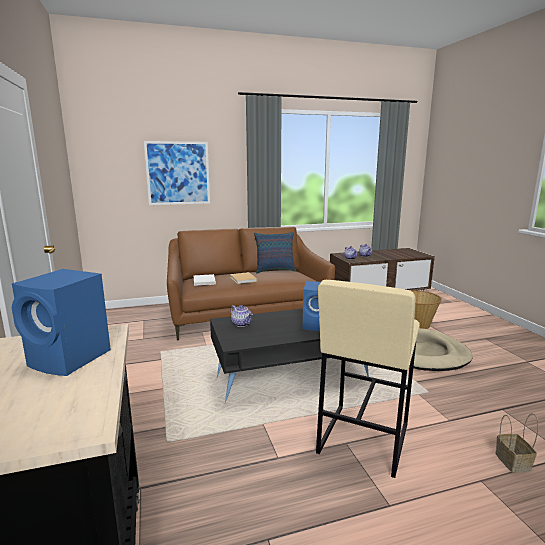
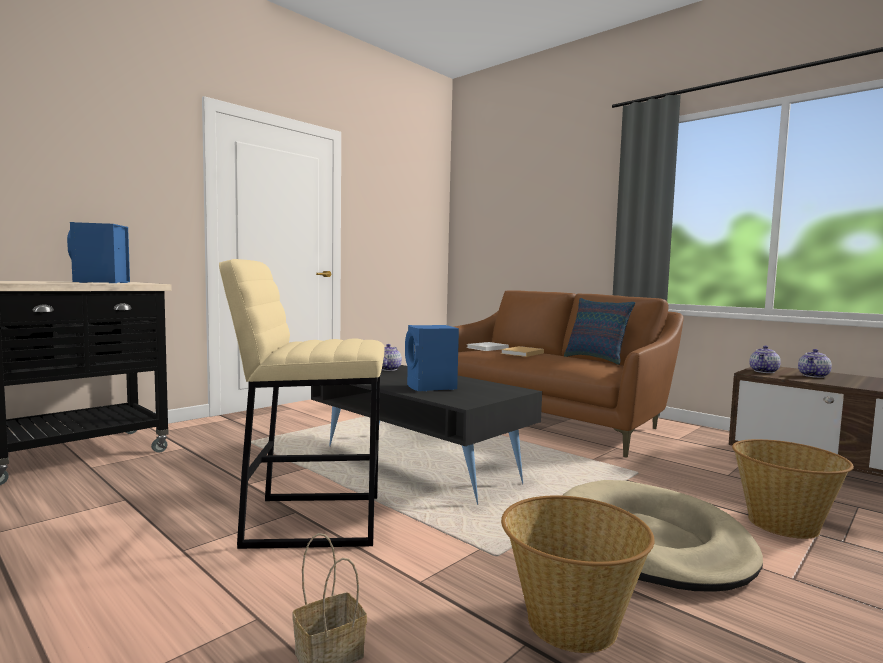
camera: 60 degrees right, 10 degrees down
(178, 173) = (540, 223): picture -> none
(487, 394) = (570, 623): none -> basket

